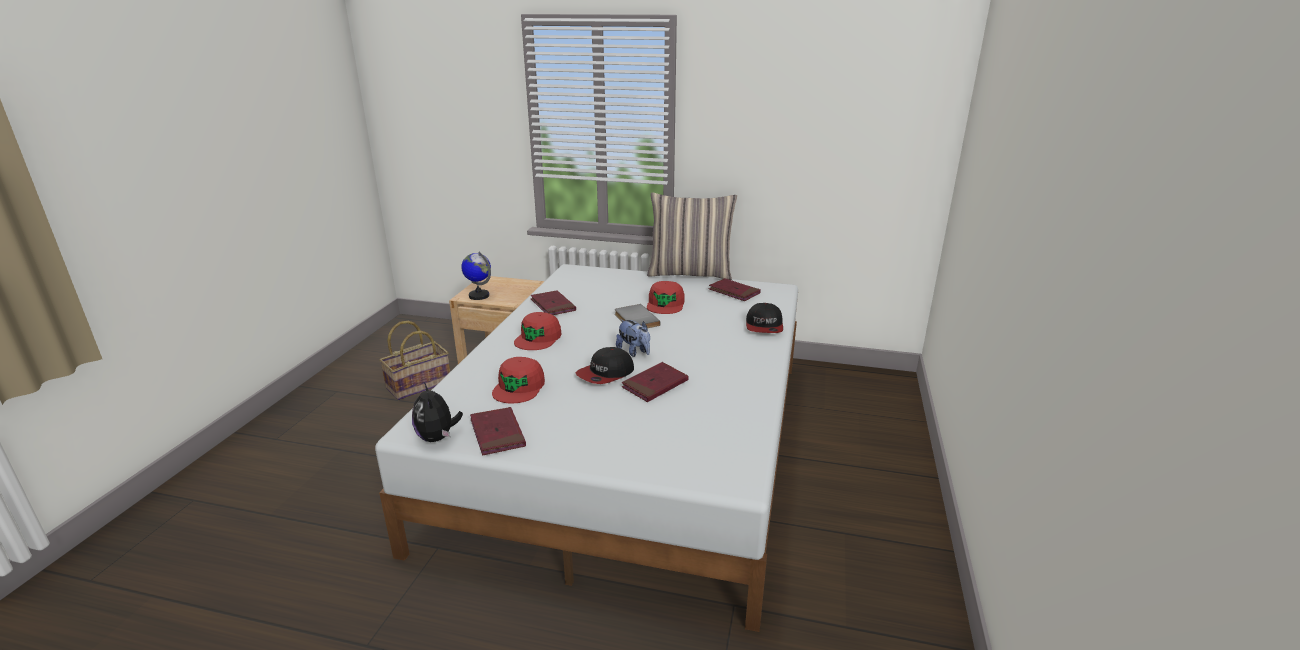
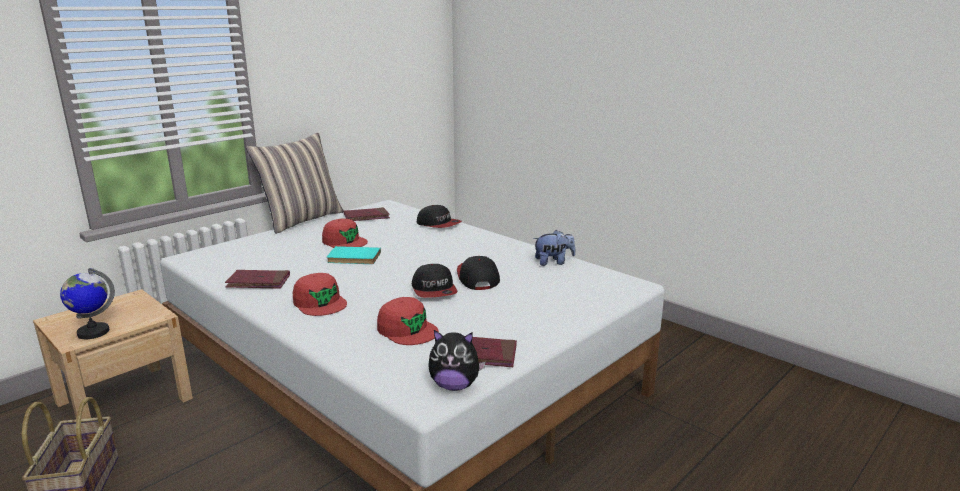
camera: 60 degrees left, 5 degrees down
(634, 352) = (412, 271): plush toy -> plush toy (553, 262)
(635, 320) = (353, 258): grey book -> turquoise book
(655, 385) = (477, 277): red book -> cap

